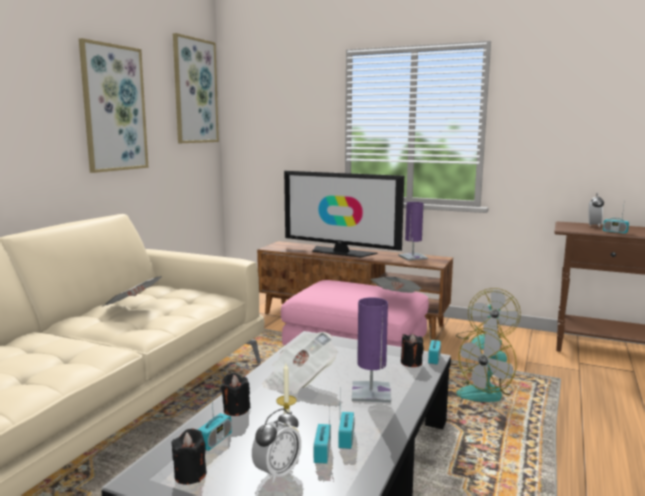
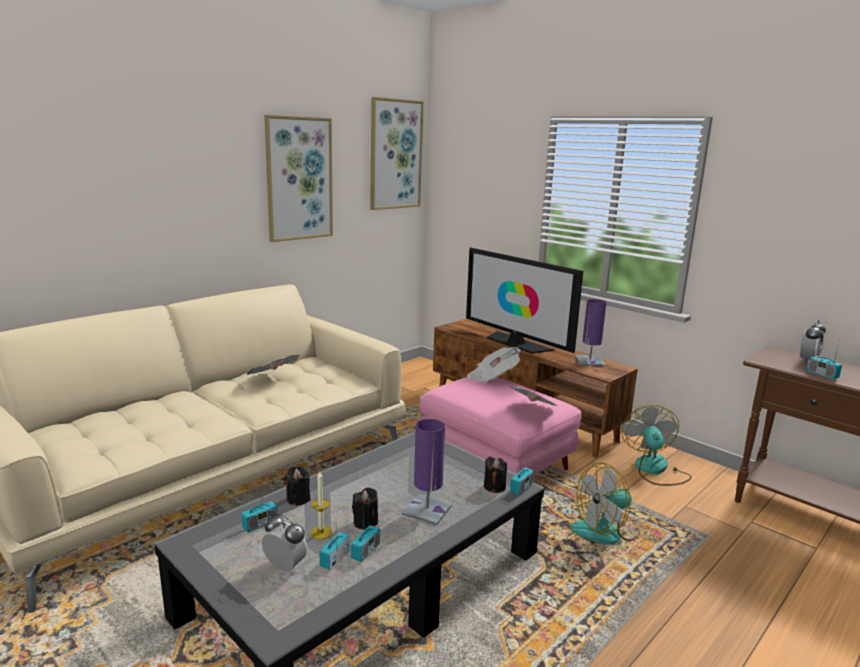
camera: 20 degrees right, 5 degrees up
(190, 474) = (220, 550): black candle -> black candle (365, 522)
(277, 472) = (285, 566): alarm clock -> alarm clock turned 120 degrees counterclockwise
(299, 380) = (373, 482): newspaper -> newspaper (492, 377)
(484, 340) = (655, 470): fan -> fan turned 150 degrees clockwise

